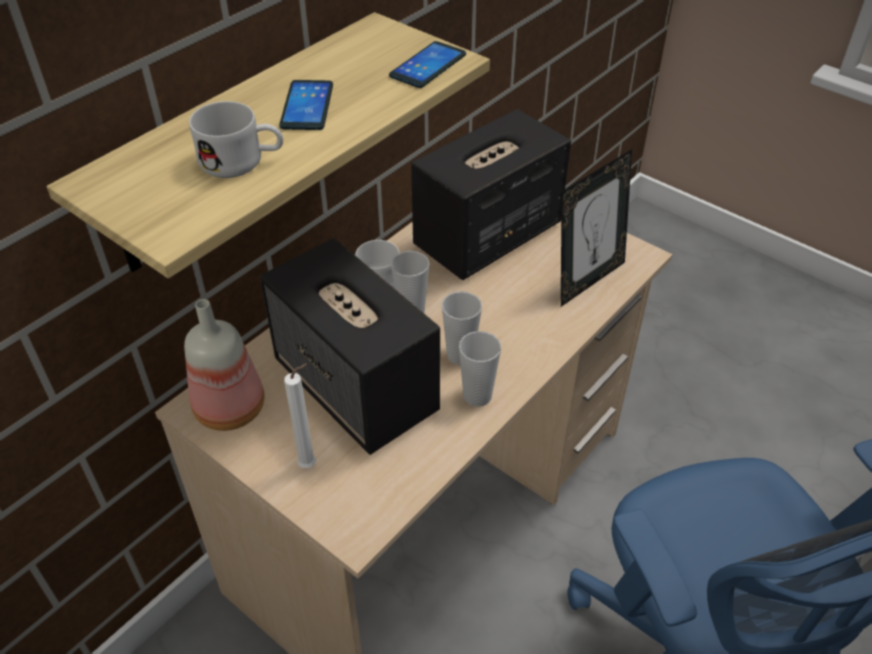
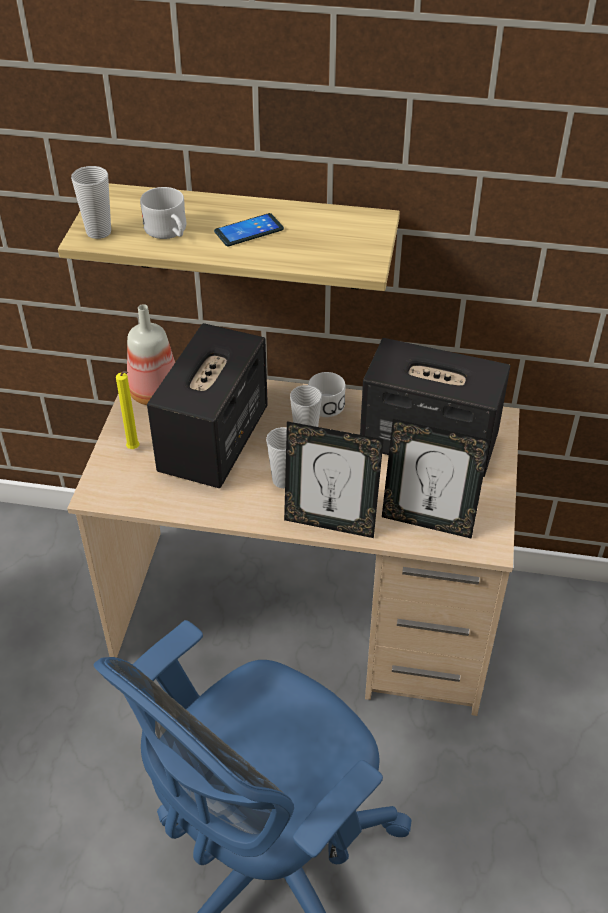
camera: 60 degrees right, 0 degrees up
(310, 465) = (134, 449): white candle -> yellow candle
(428, 66) = (346, 259): phone -> none
(477, 396) = (250, 505): cup -> cup (98, 232)
(545, 345) = (330, 523): none -> picture frame

